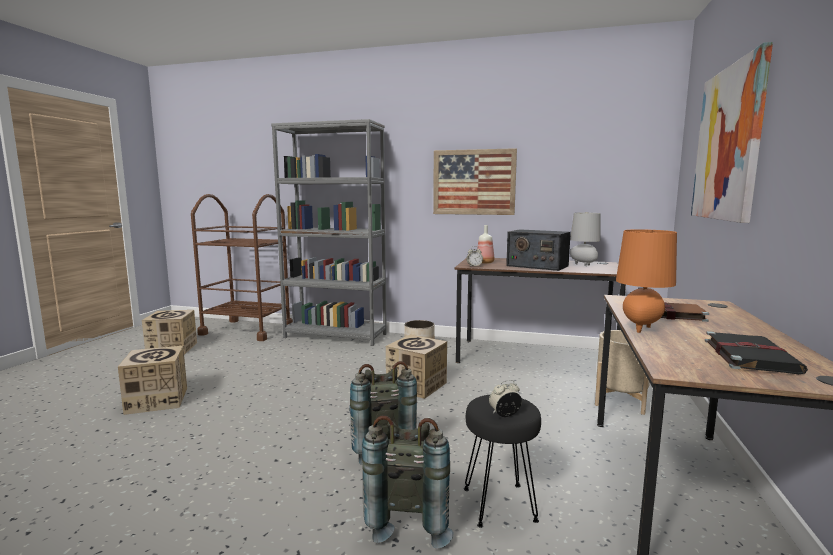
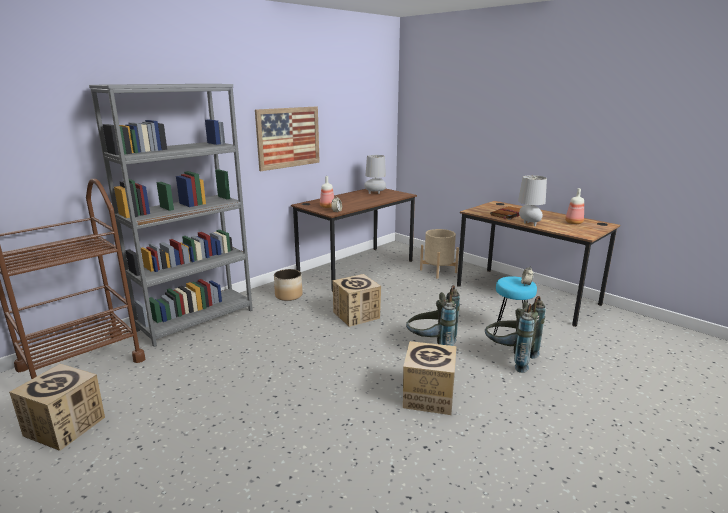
camera: 60 degrees left, 10 degrees up
(157, 400) = (240, 442): cardboard box -> cardboard box (428, 396)
(499, 504) = (510, 333): black stool -> turquoise stool
(537, 266) = (361, 201): radio -> none
(640, 328) = (528, 224): orange table lamp -> grey table lamp
(728, 144) = (471, 115): picture -> none
(749, 355) = (574, 223): black book -> bottle

